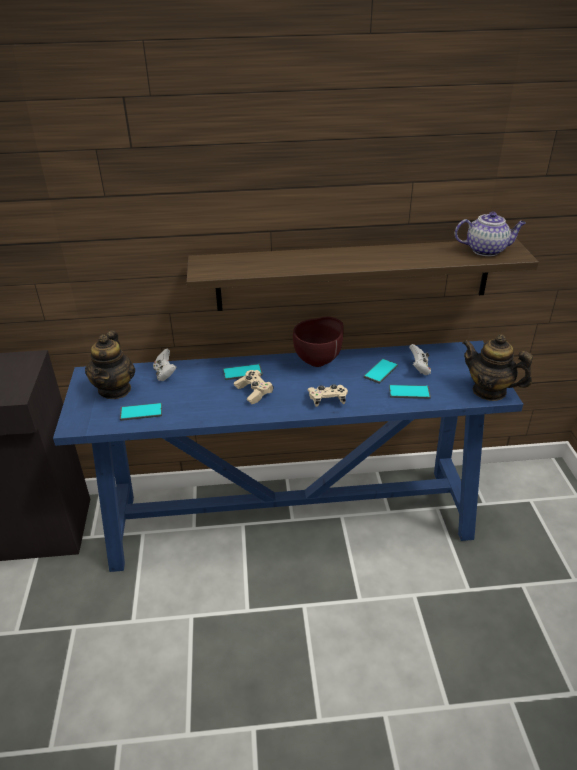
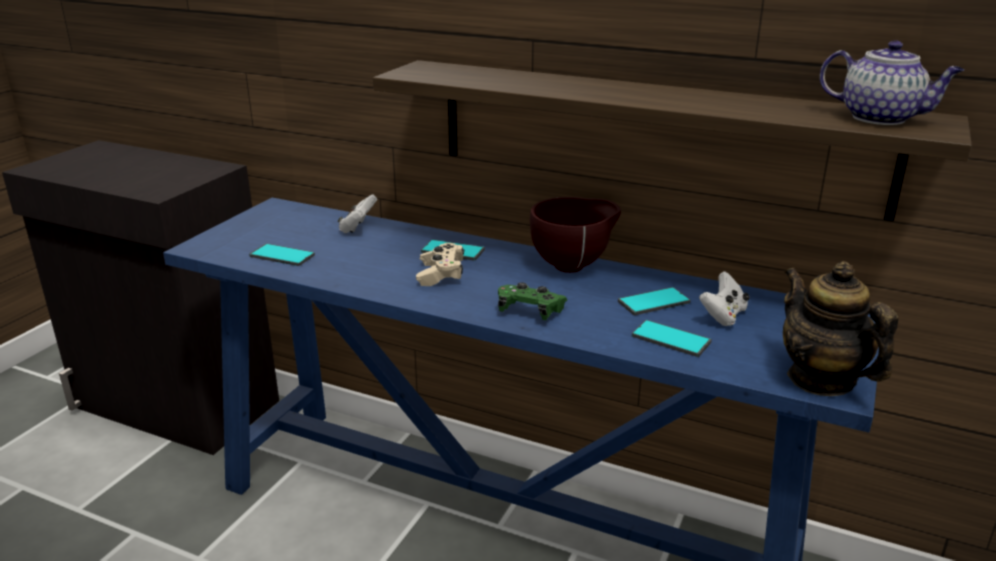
camera: 30 degrees right, 10 degrees down
(115, 389) = (284, 227): teapot -> none
(327, 400) = (530, 311): beige game controller -> green game controller

